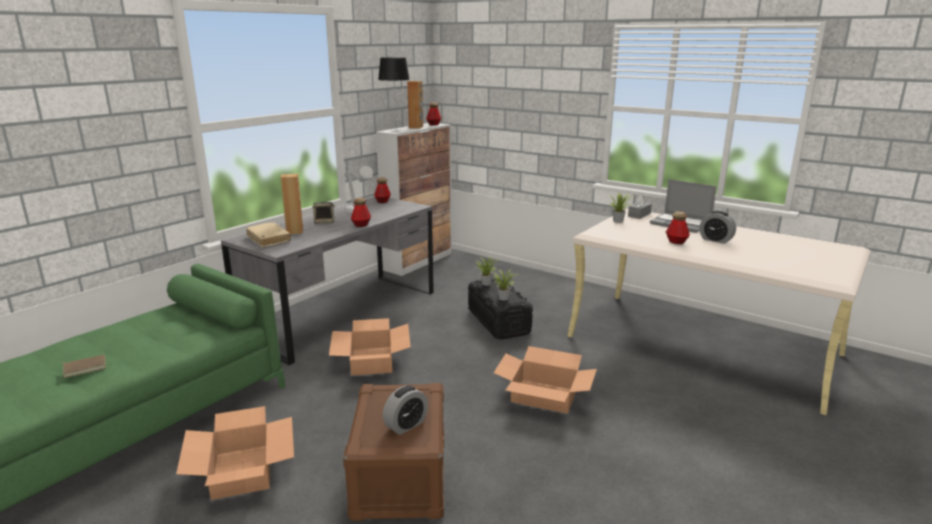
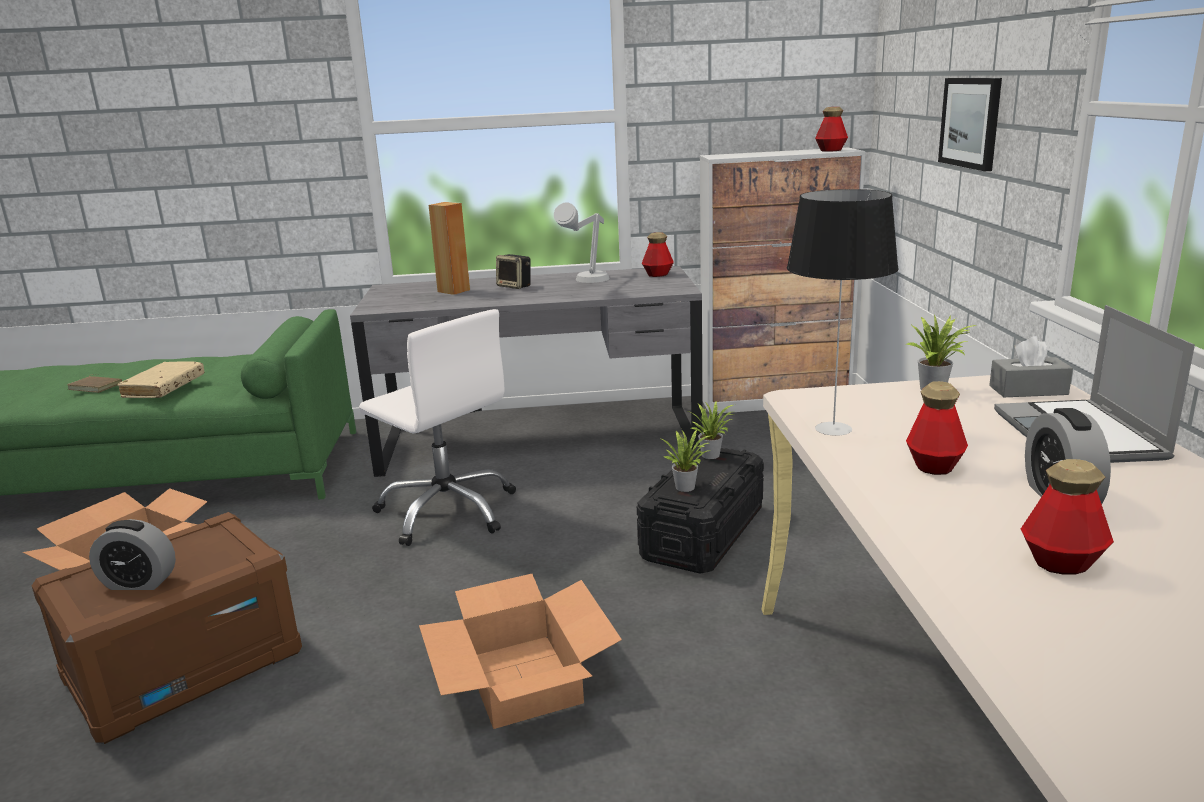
camera: 50 degrees right, 0 degrees up
(269, 239) = (406, 294): beige book -> beige book (164, 388)
(361, 225) = (538, 299): bottle -> bottle (1061, 563)
(371, 361) = (448, 511): cardboard box -> white office chair
(396, 130) = (731, 155): table lamp -> table lamp (834, 429)
(416, 127) = (783, 152): brown speaker -> none
(529, 111) = (971, 122): none -> picture

